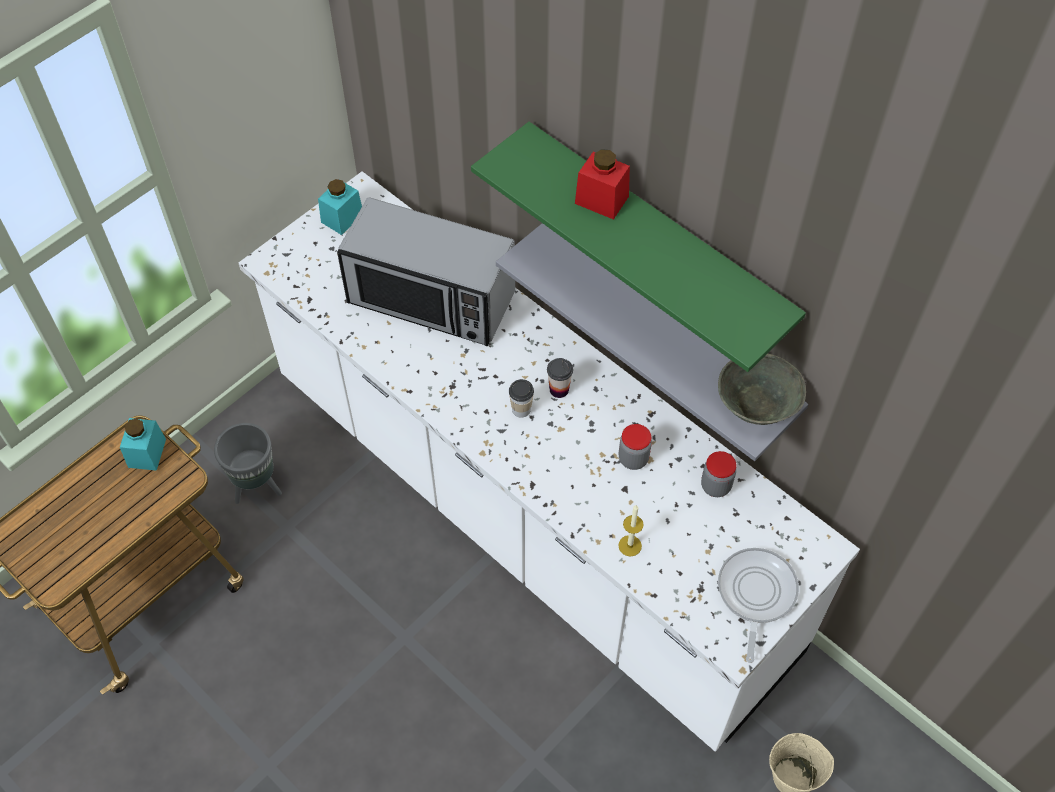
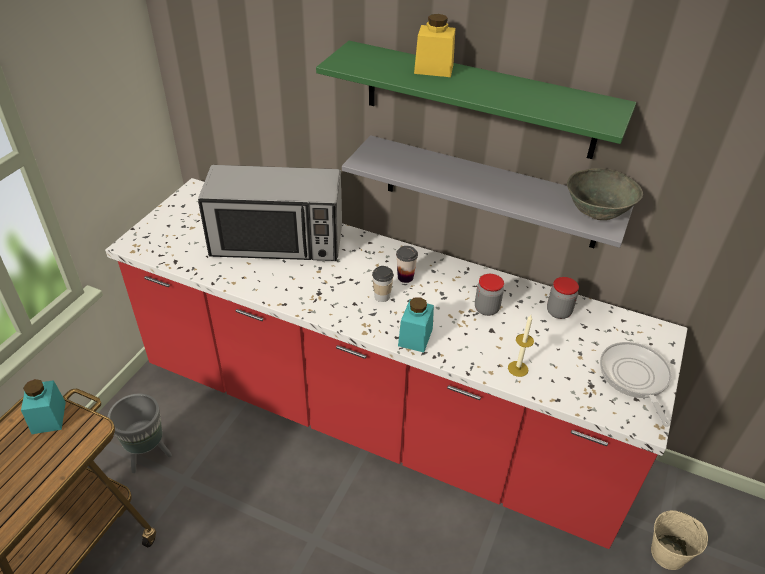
camera: 20 degrees left, 15 degrees down
(342, 218) = (185, 206): turquoise jar -> turquoise jar (415, 337)
(527, 514) = (378, 417): white counter -> red counter
(601, 200) = (433, 69): red jar -> yellow jar

